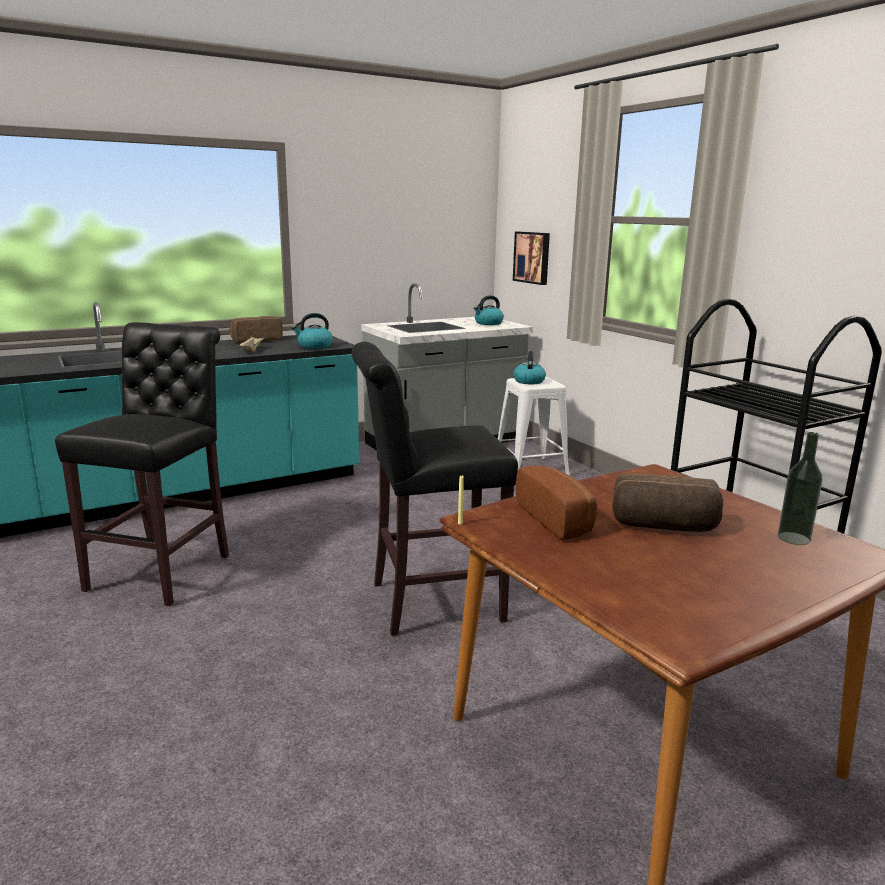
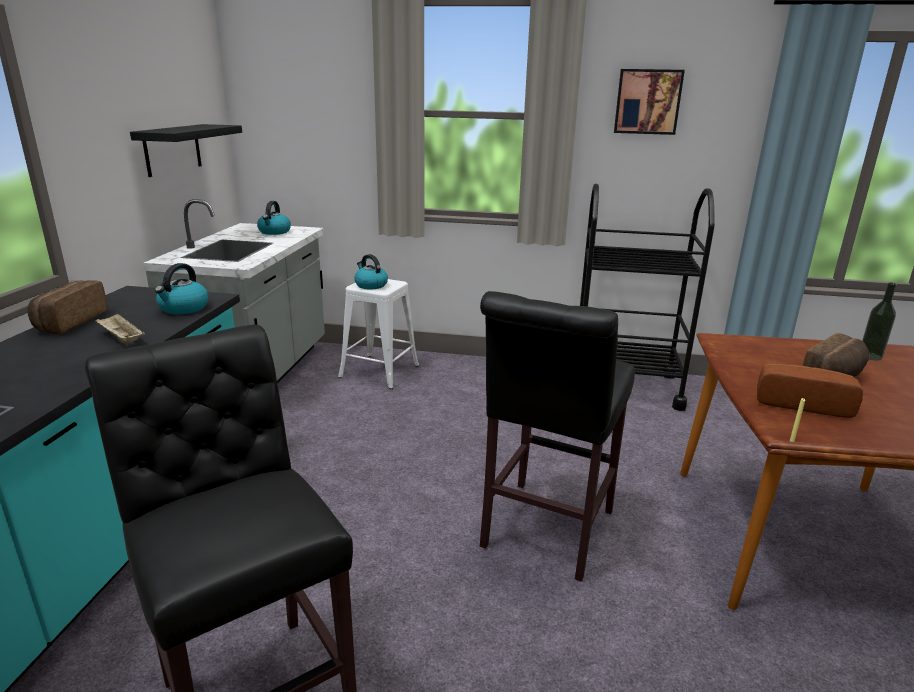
camera: 50 degrees left, 5 degrees up
(418, 245) = (172, 149): none -> black shelf
(532, 257) = (300, 153): picture -> picture (647, 102)

